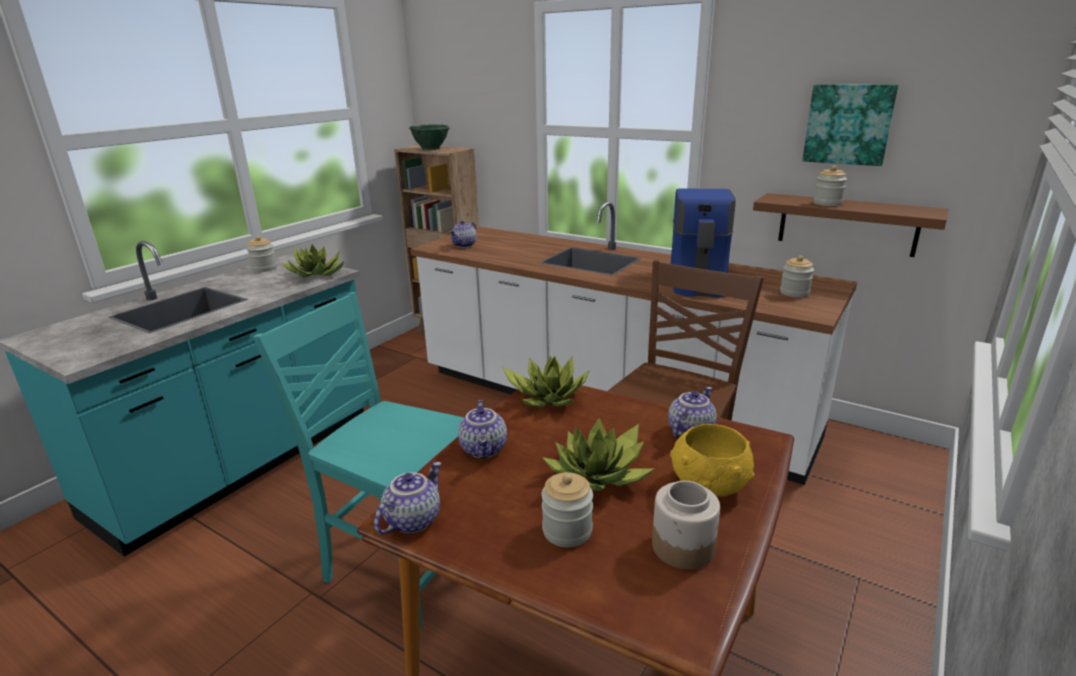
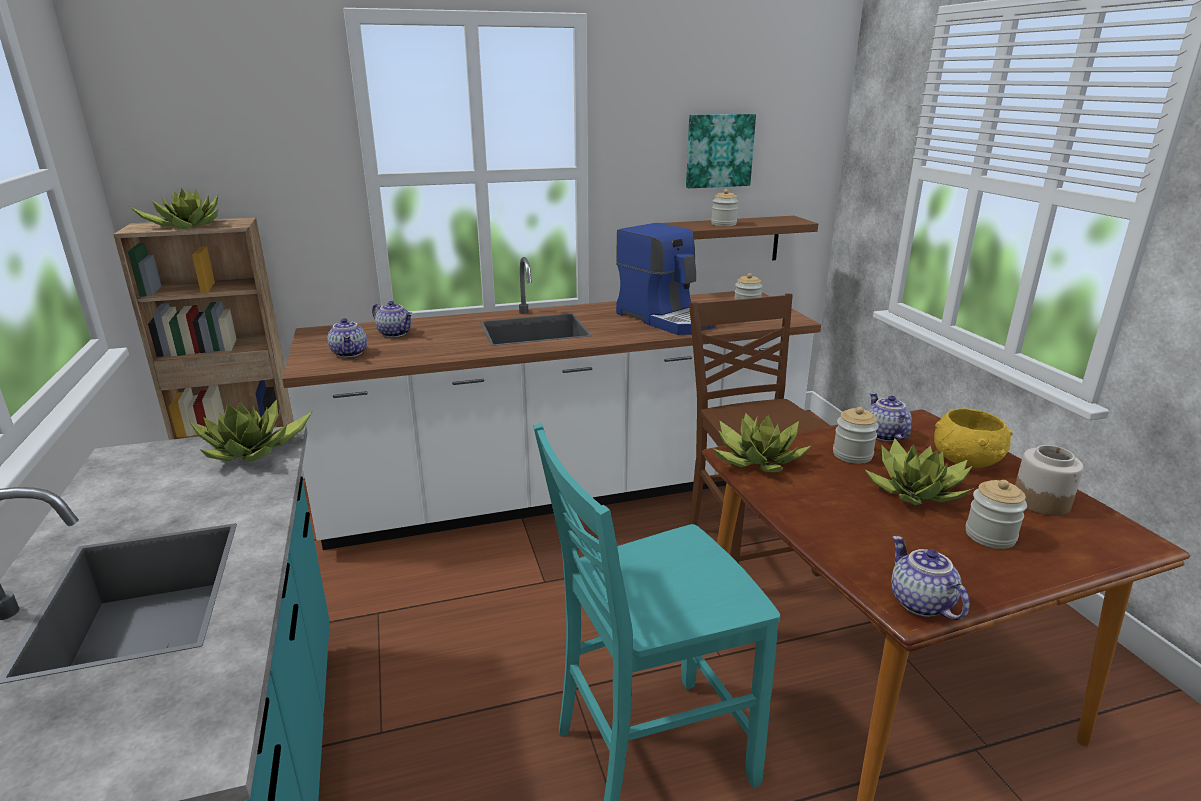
camera: 50 degrees left, 0 degrees up
(264, 268) = (119, 479): jar -> jar (852, 455)
(431, 148) = (186, 225): green bowl -> potted plant
(485, 449) = (823, 523): teapot -> teapot (395, 333)

